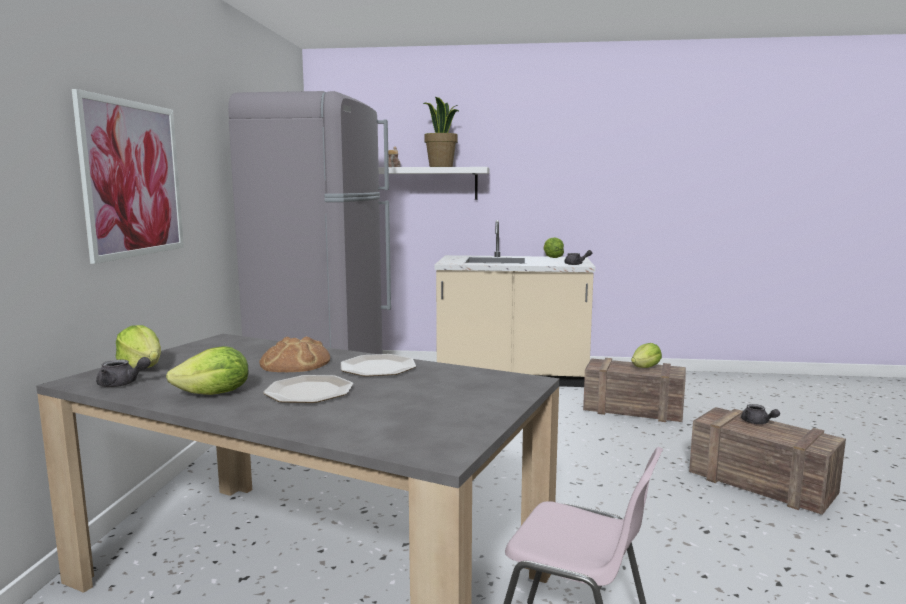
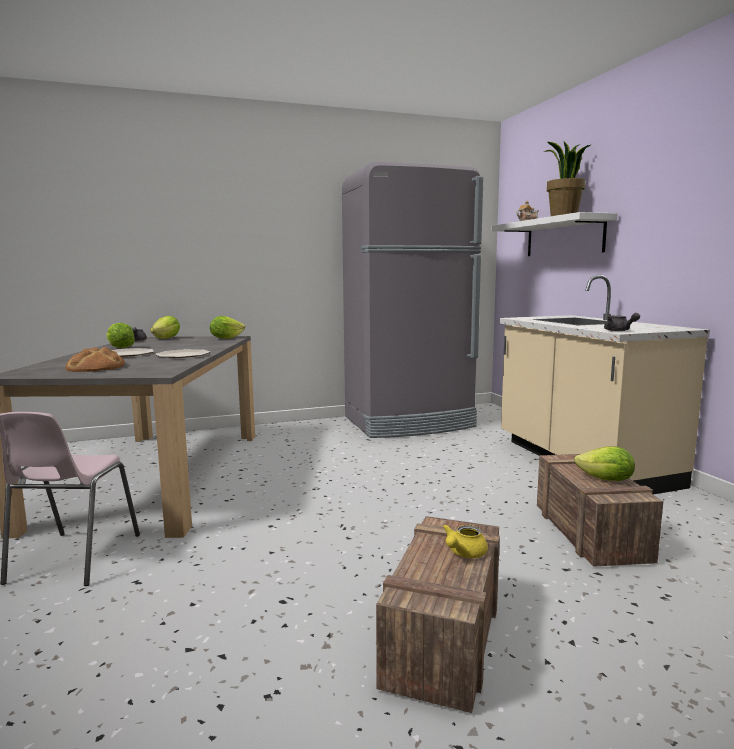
camera: 65 degrees right, 0 degrees up
(133, 179) = (230, 239): picture -> none
(295, 362) = (187, 347): bread -> bread (96, 367)
(552, 258) = (651, 325): lettuce -> lettuce (226, 338)
(757, 423) = (463, 553): grey teapot -> yellow teapot

